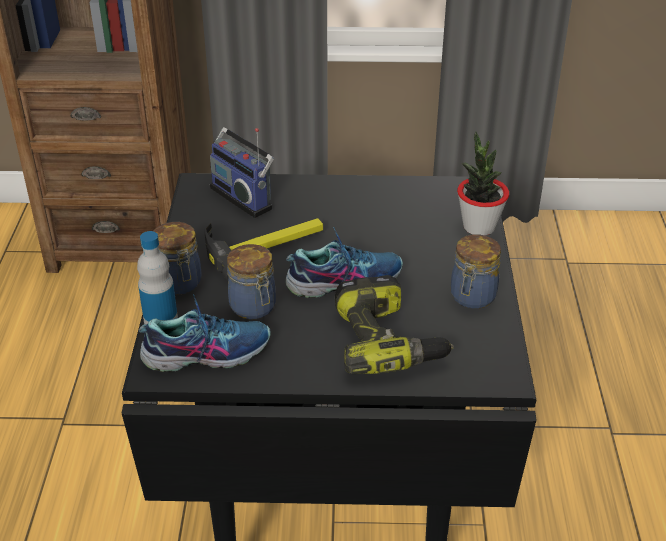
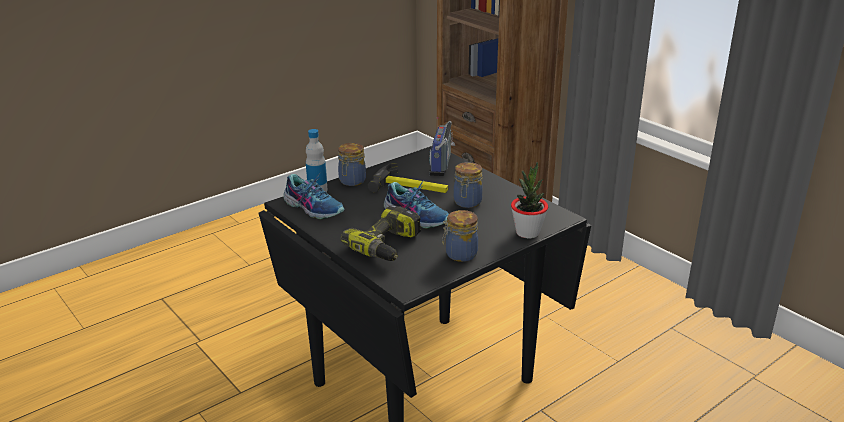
camera: 50 degrees right, 10 degrees down
(254, 308) = (361, 204): jar -> jar (467, 203)

